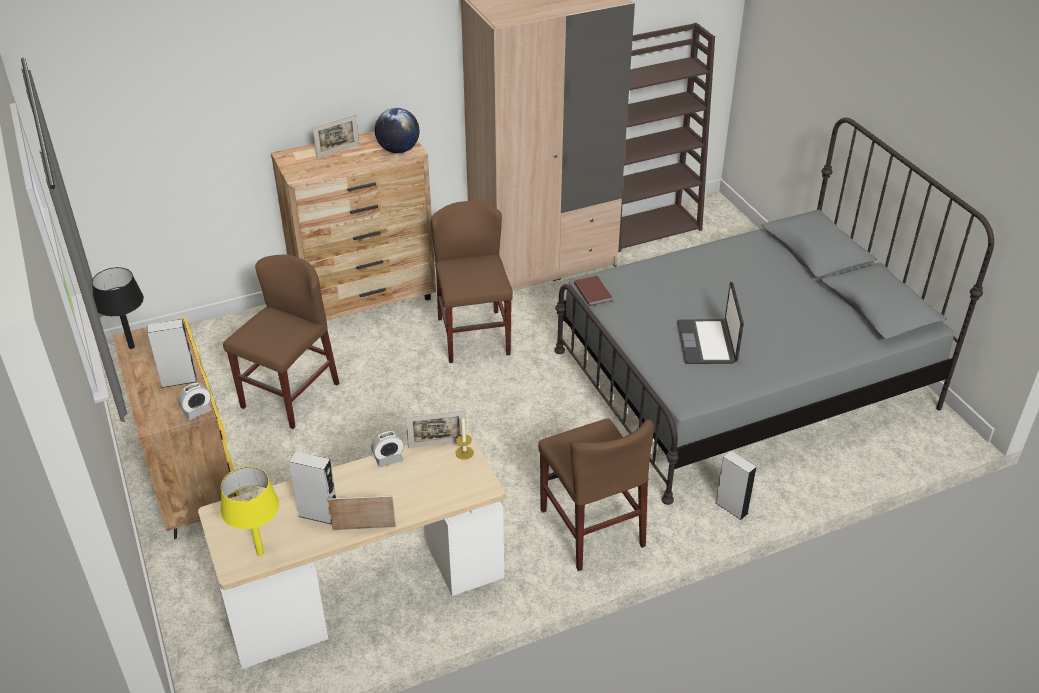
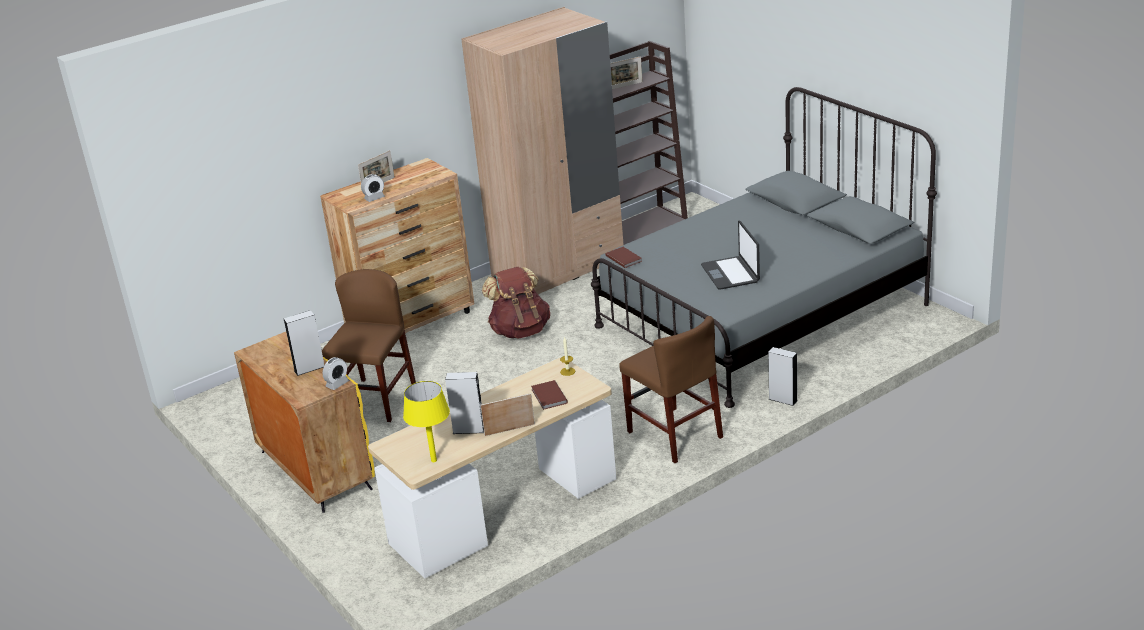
camera: 10 degrees left, 10 degrees down
(131, 347) = (255, 356): black table lamp -> none
(389, 459) = (508, 387): alarm clock -> alarm clock (374, 198)
(398, 150) = (430, 175): globe -> none
(428, 487) = (548, 397): none -> brown book
(437, 444) = (543, 370): picture frame -> picture frame (625, 86)
(473, 336) = (520, 330): brown chair -> brown backpack

